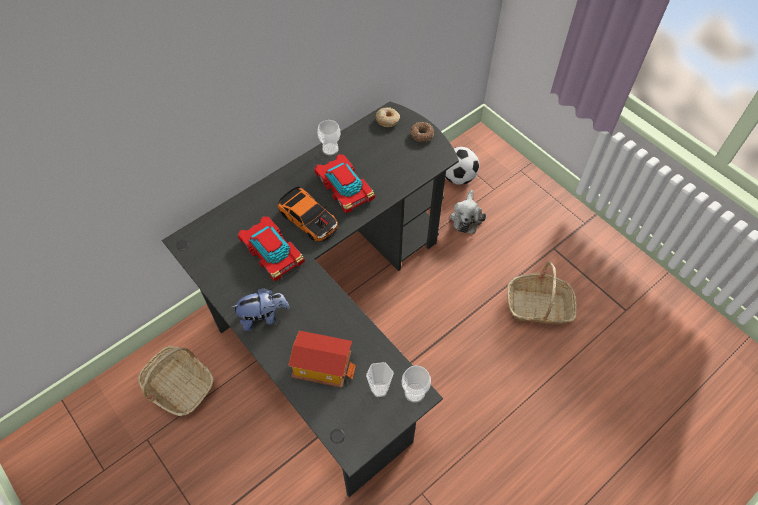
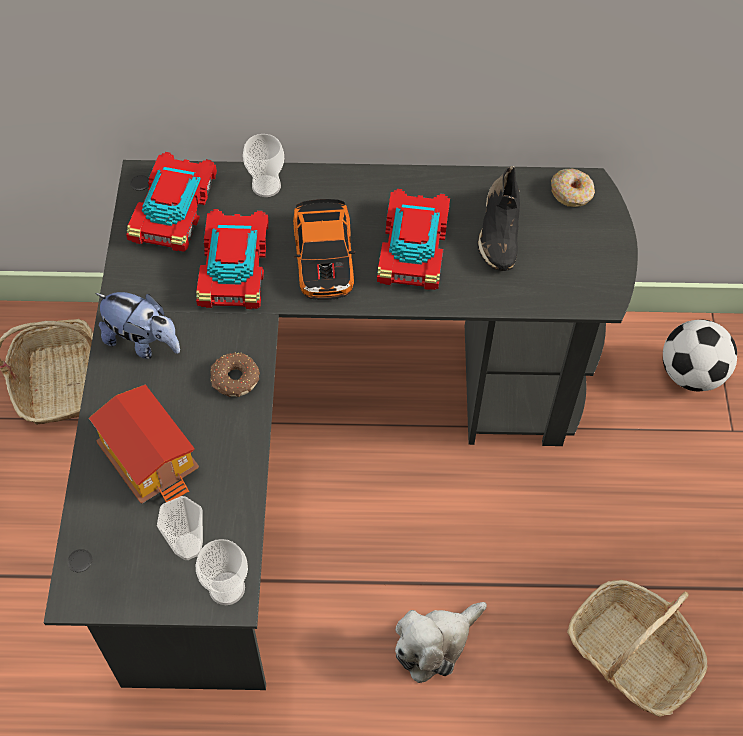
camera: 40 degrees right, 0 degrees up
(215, 245) = (175, 209): none -> toy car
(330, 149) = (447, 182): cup -> cup (266, 186)
(374, 156) = (499, 231): none -> black shoe
(421, 135) = (601, 247): donut -> donut (234, 379)
(466, 217) = (646, 441): plush toy -> plush toy (435, 644)

